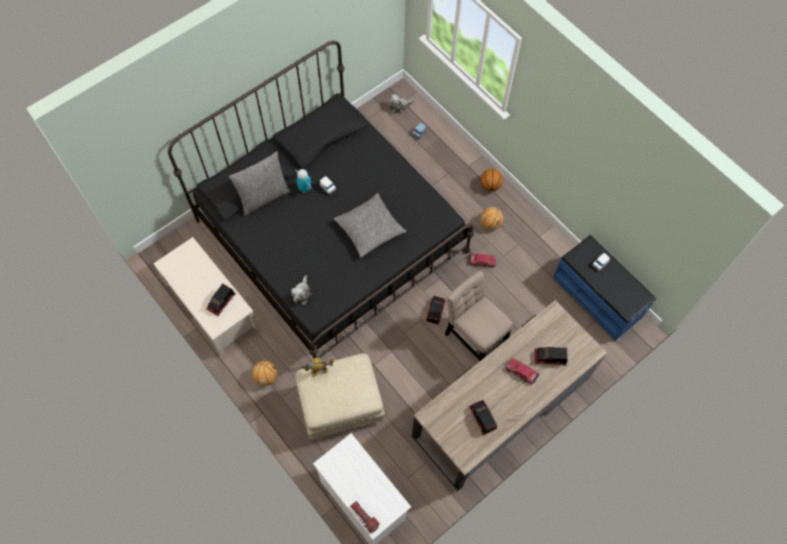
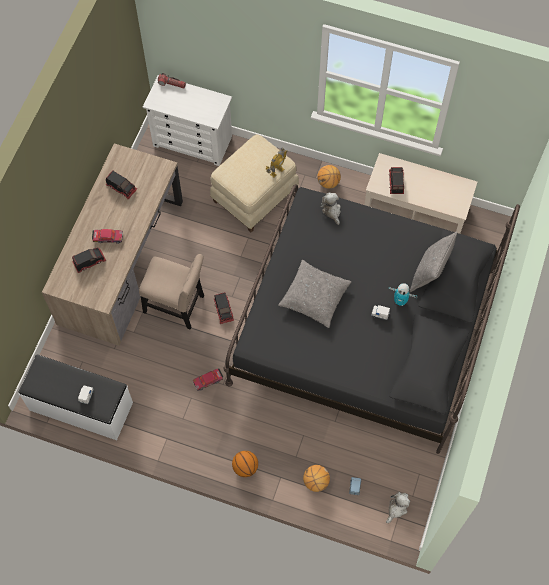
camera: 150 degrees right, 0 degrees up
(490, 223) = (221, 425): basketball -> basketball (316, 481)
(597, 297) = (80, 407): blue bench -> white bench

